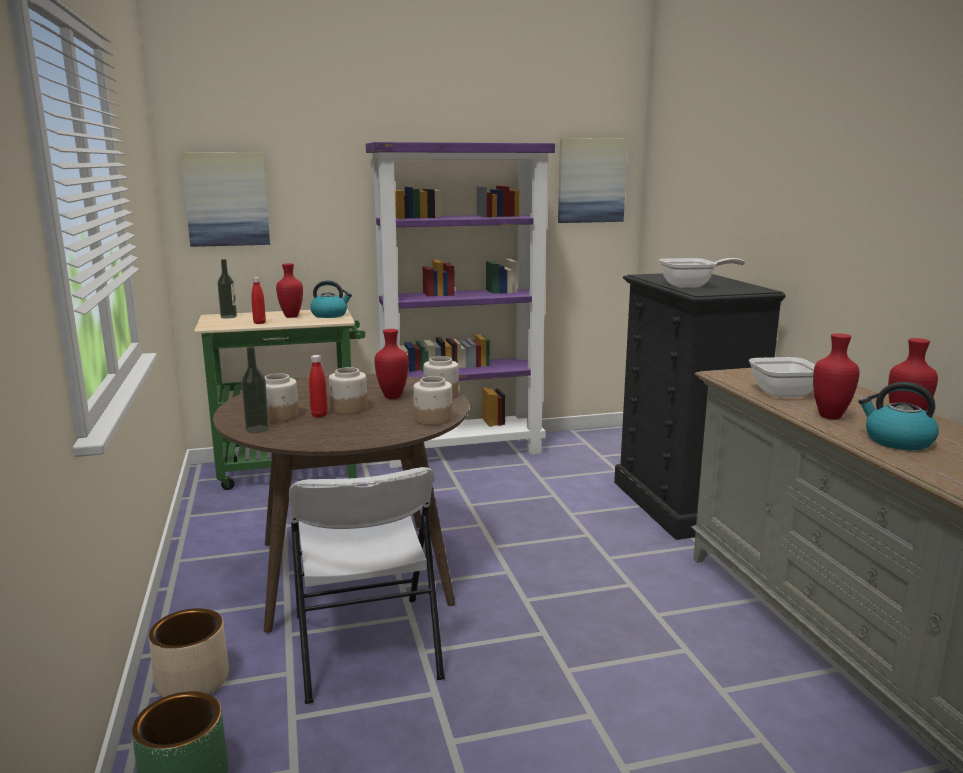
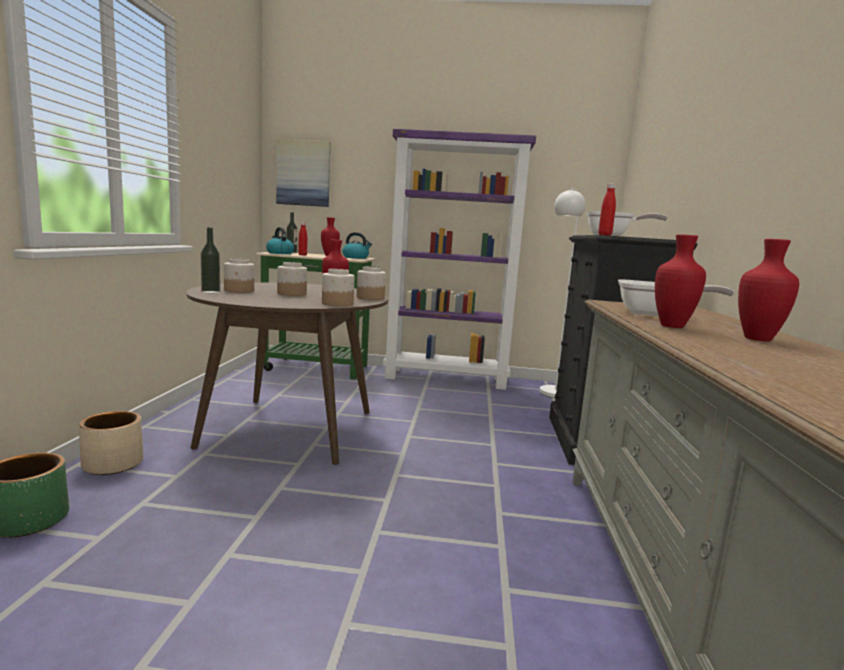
camera: 20 degrees right, 5 degrees down
(319, 415) = (265, 293): red bottle -> red bottle (604, 235)
(365, 647) = (244, 474): white chair -> none
(591, 180) = (578, 177): picture -> none
(596, 451) = (552, 396): none -> white floor lamp
(897, 441) = (724, 344): kettle -> kettle (279, 253)

